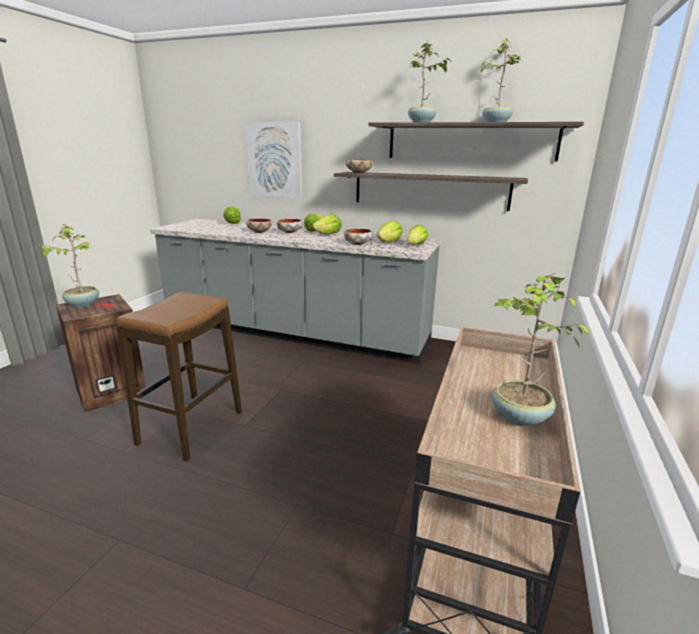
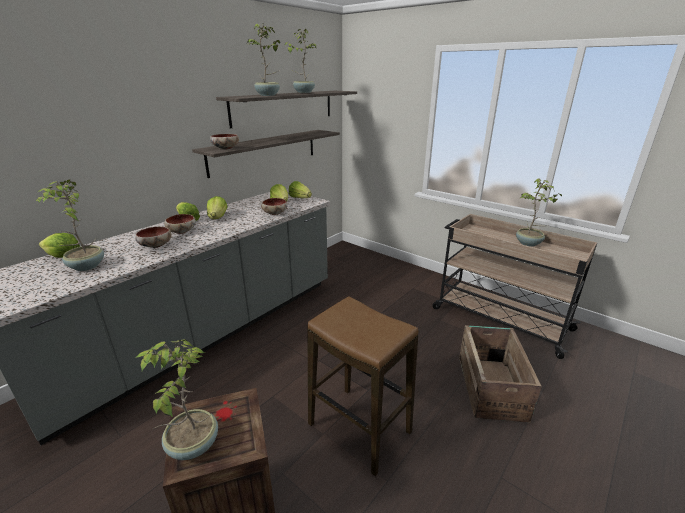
camera: 70 degrees left, 5 degrees up
(220, 228) = (86, 267): none -> potted plant
(275, 160) = (93, 152): picture -> none
(276, 531) = (491, 386): none -> crate

